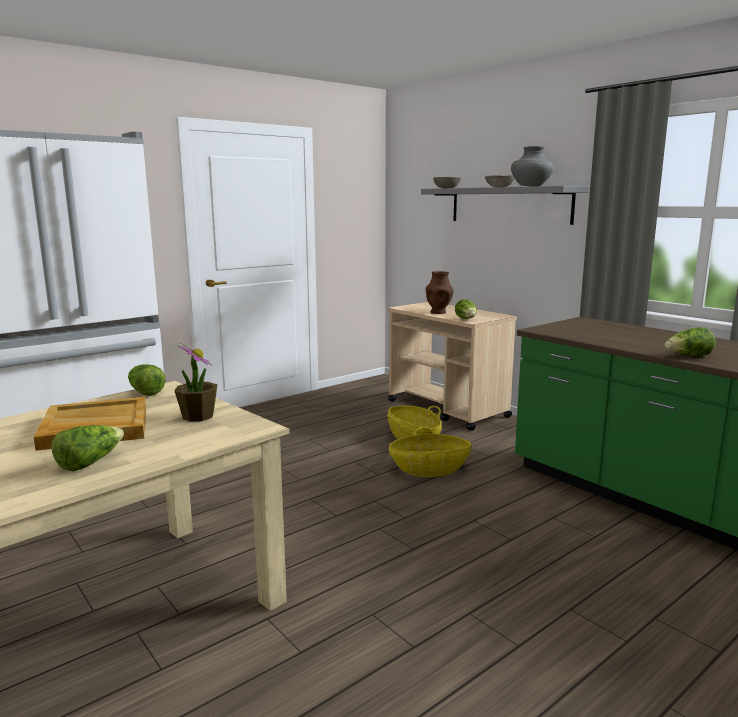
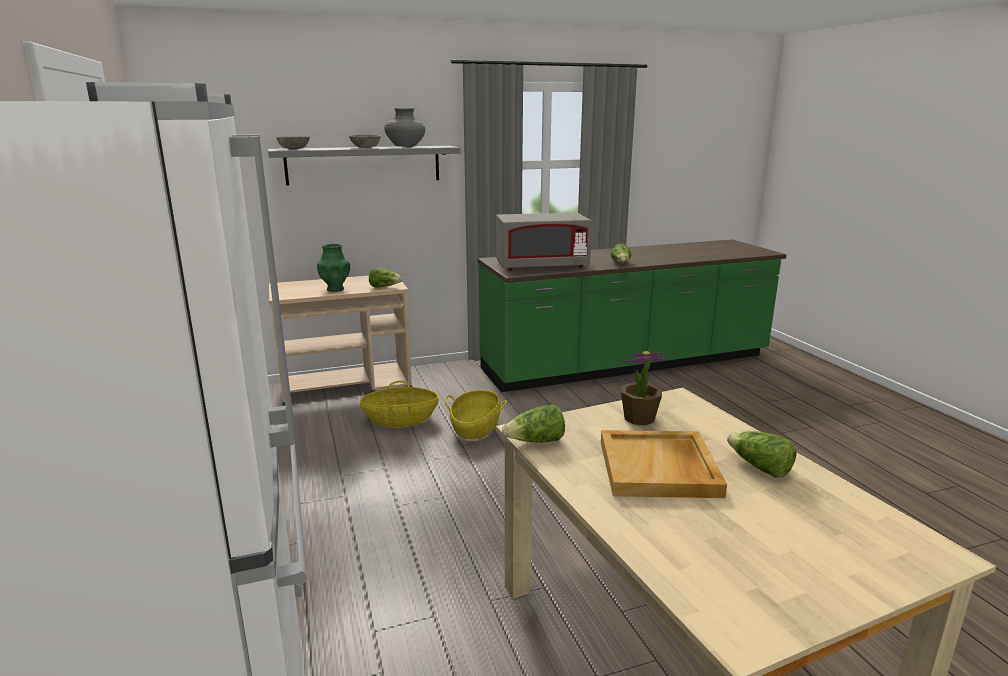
camera: 70 degrees left, 5 degrees up
(438, 312) = (335, 289): brown vase -> green vase
(593, 333) = (542, 266): none -> grey microwave

